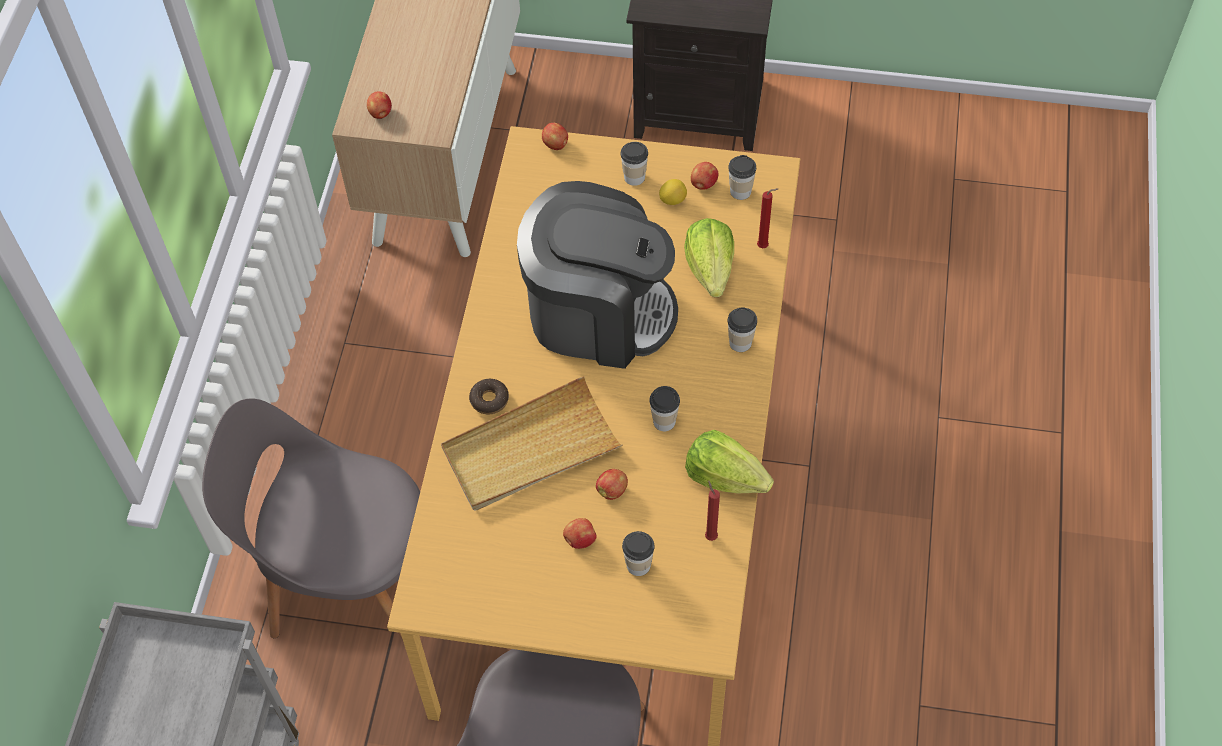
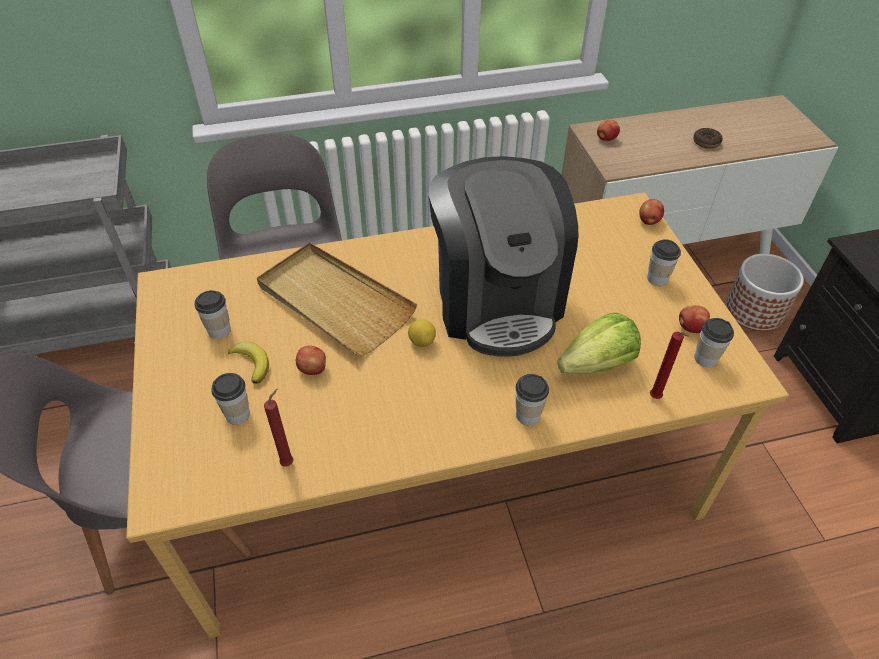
camera: 65 degrees right, 10 degrees down
(489, 400) = (371, 262): donut -> donut (706, 142)
(570, 119) = (754, 311): none -> planter
(579, 540) = (252, 363): apple -> banana
(664, 421) = (405, 383): cup -> cup (219, 330)
(672, 200) = (654, 312): lemon -> lemon (422, 341)
(725, 477) = (362, 453): lettuce -> none

